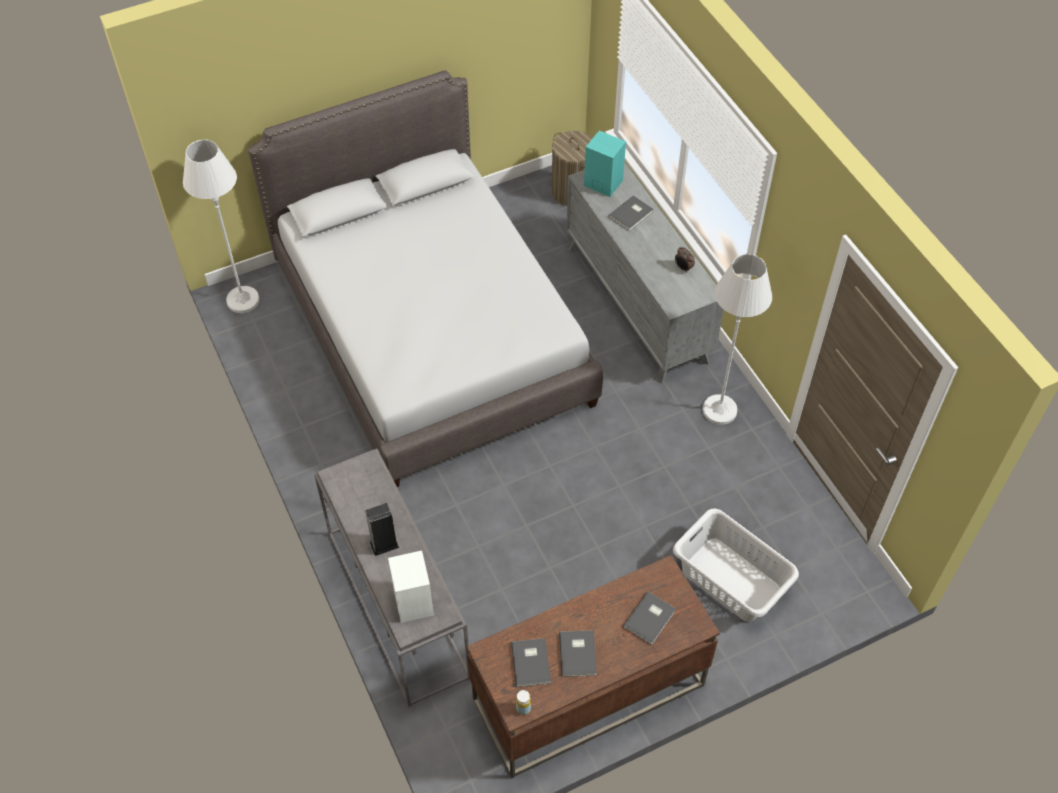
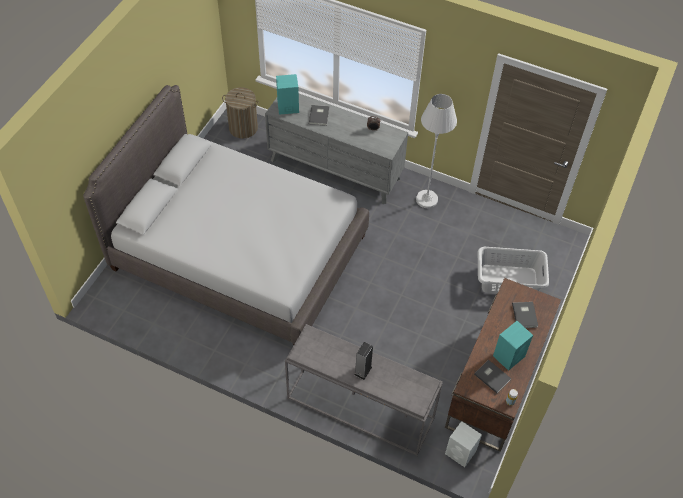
camera: 40 degrees left, 0 degrees up
(243, 300) = (105, 302): white floor lamp -> none
(413, 603) = (408, 389): white speaker -> white speaker (461, 453)
(579, 653) = (509, 355): grey book -> turquoise speaker

